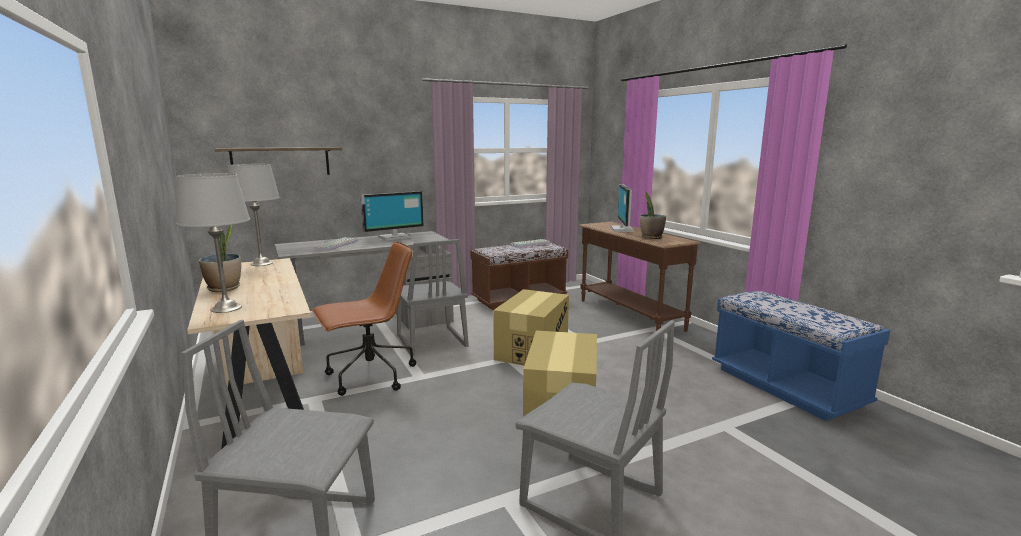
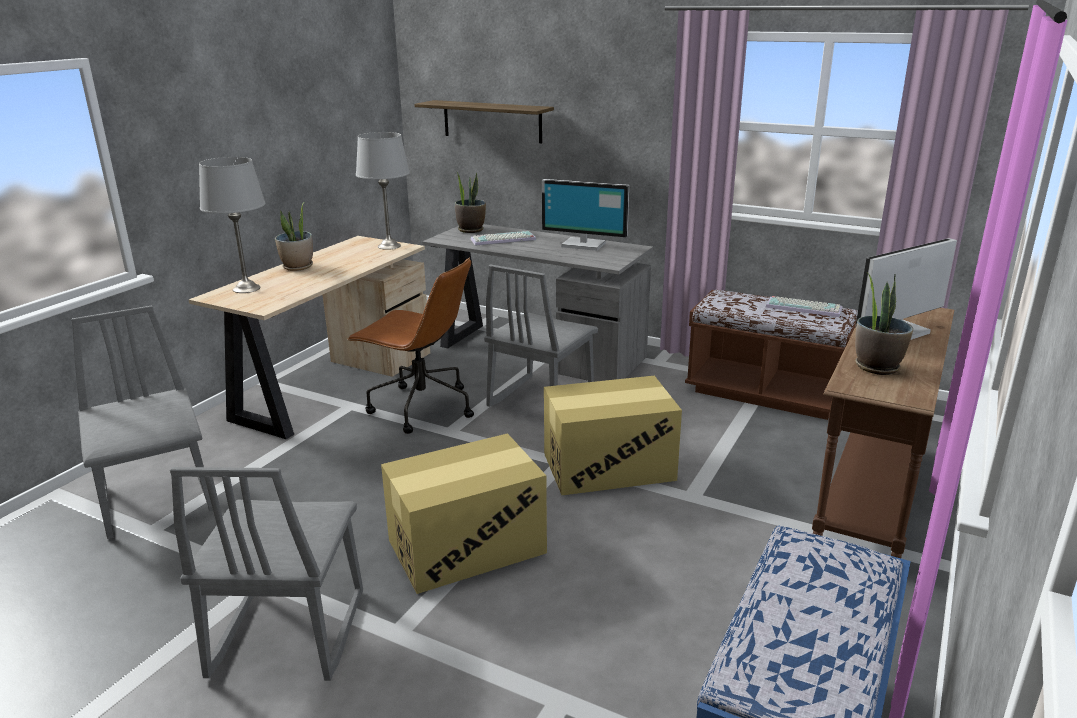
camera: 55 degrees right, 10 degrees up
(294, 246) = (471, 230): none -> potted plant

